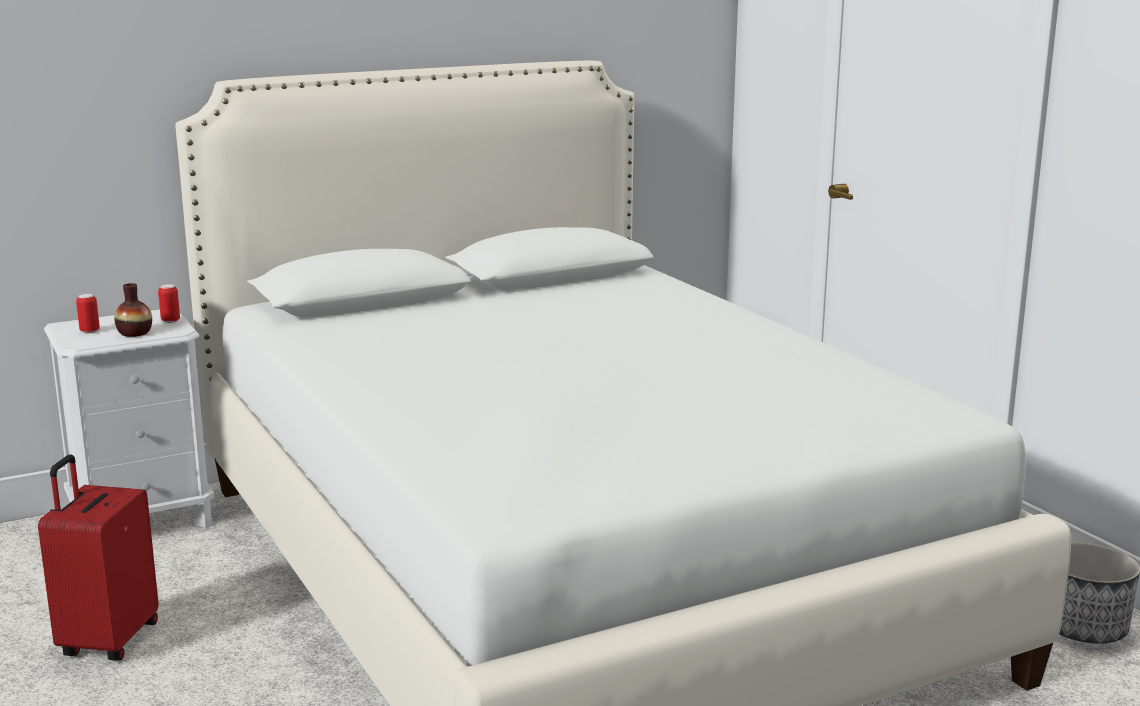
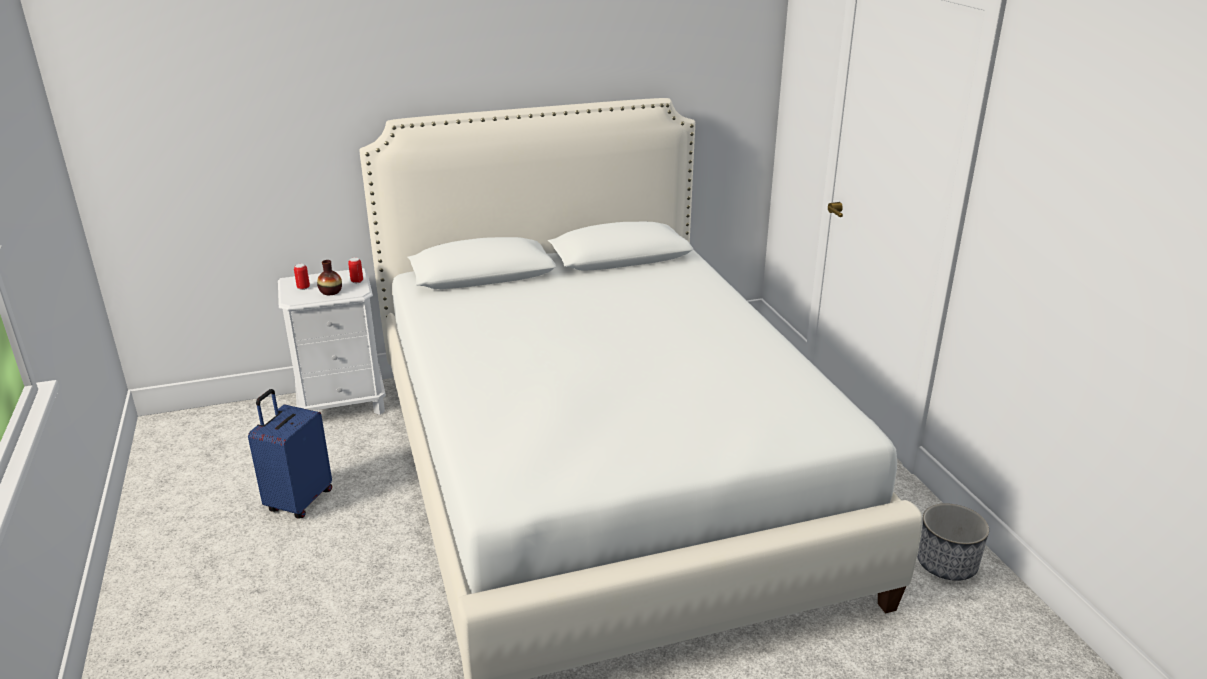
camera: 10 degrees right, 10 degrees up
(107, 641) = (298, 501): red suitcase -> blue suitcase

